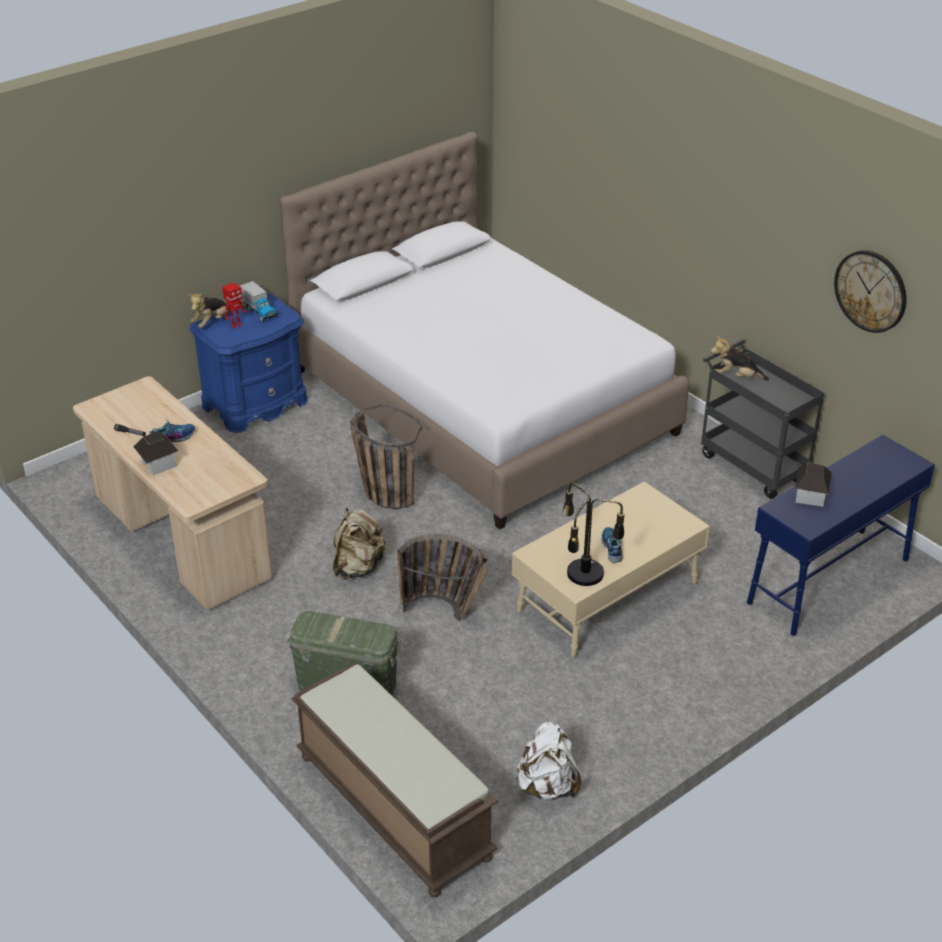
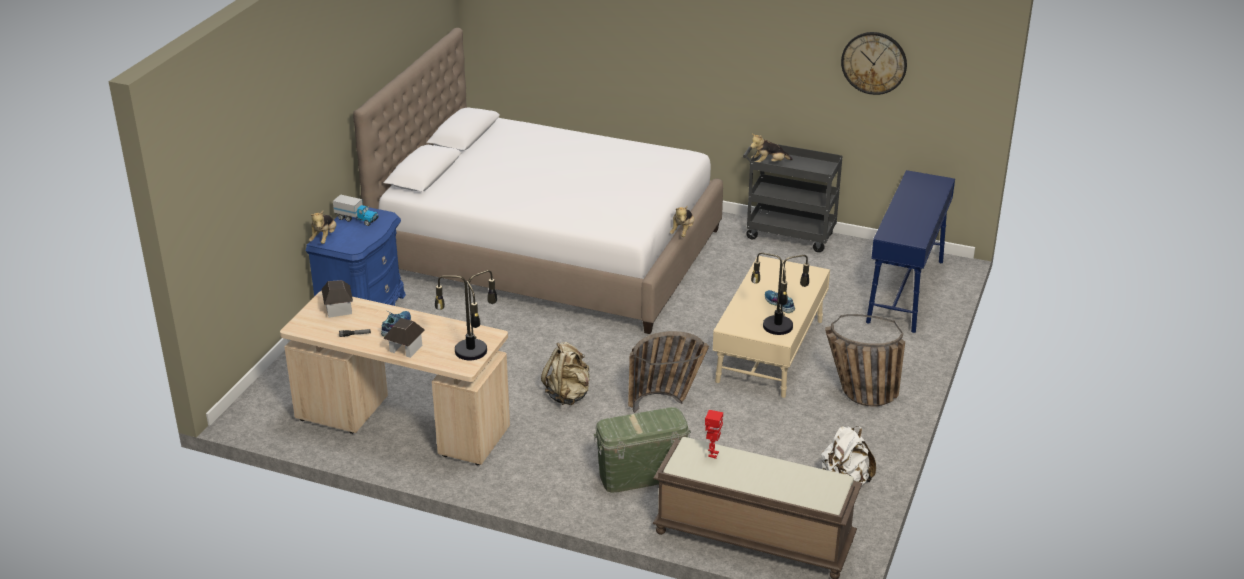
camera: 30 degrees left, 5 degrees down
(212, 489) = (470, 351): none -> table lamp
(236, 325) = (348, 234): toy robot -> toy robot (712, 454)
(380, 491) = (531, 338): basket -> basket (857, 395)
(587, 426) = (682, 232): none -> plush toy
(810, 496) = (899, 221): toy house -> toy house (338, 309)

